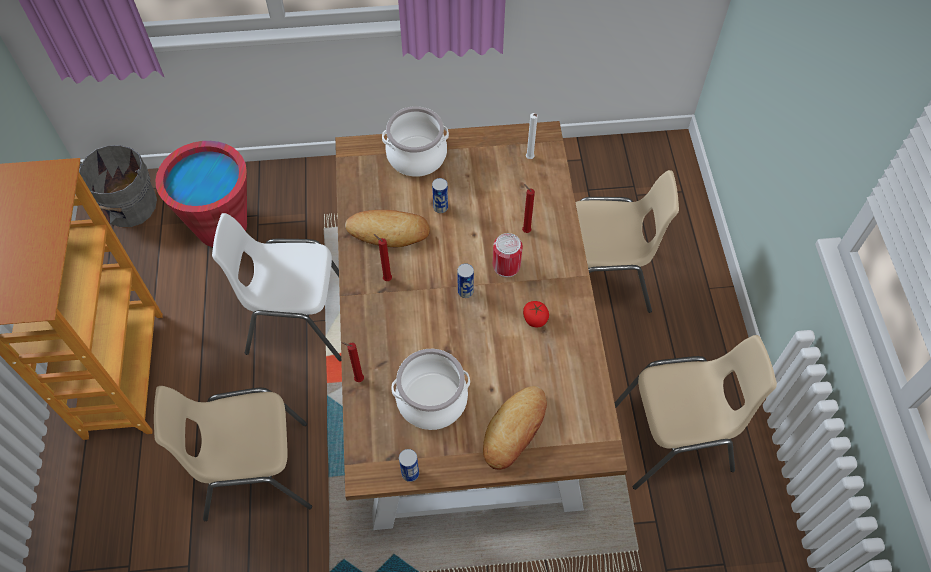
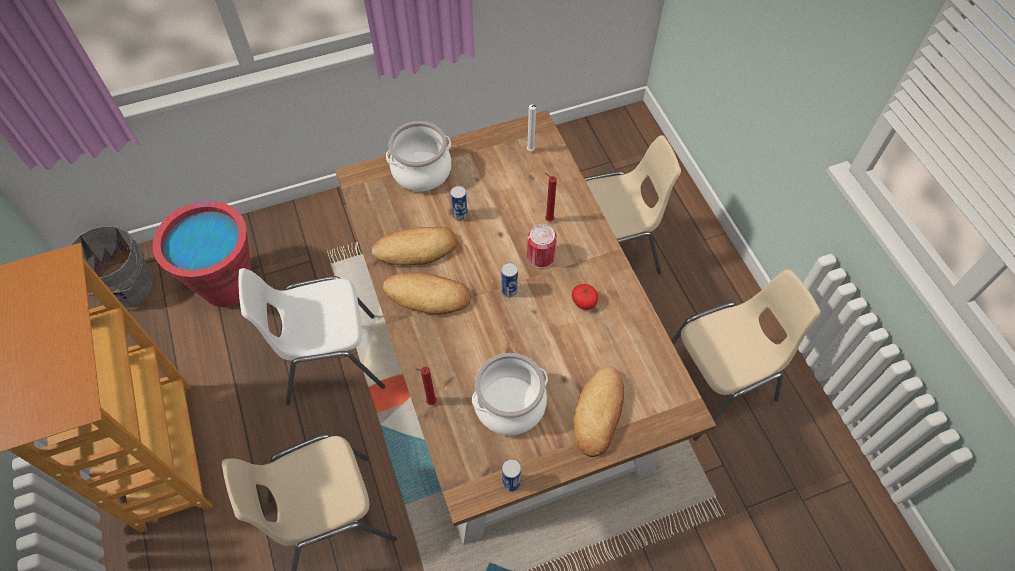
camera: 15 degrees left, 0 degrees up
(386, 278) = (428, 296): red candle -> bread

